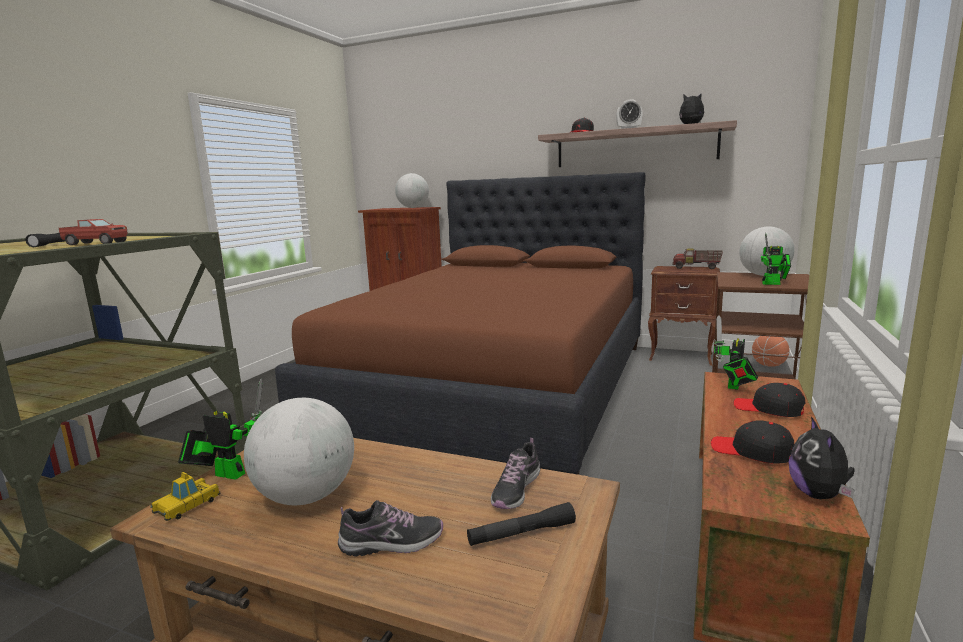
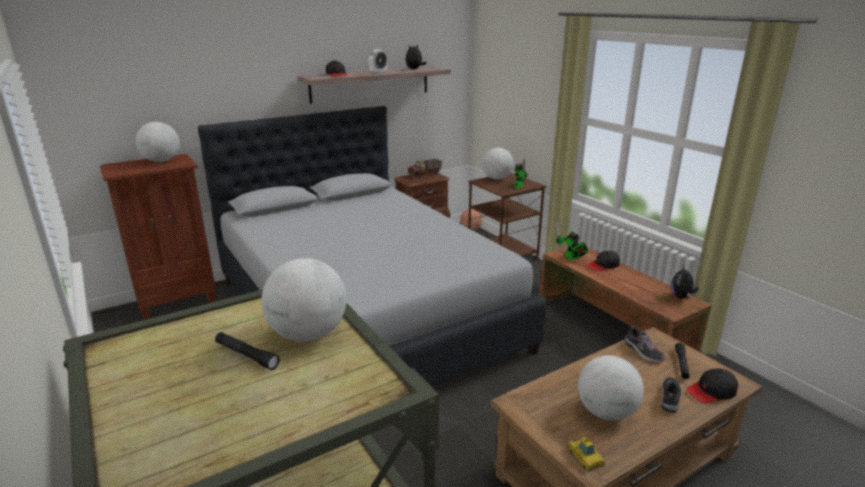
camera: 55 degrees left, 10 degrees up
(96, 243) = (308, 334): toy truck -> globe
(226, 473) = (551, 436): toy robot -> none
(497, 386) = (364, 313): brown bed -> grey bed
(751, 451) = (639, 290): black cap -> black cap (711, 392)
(819, 495) = (681, 297): plush toy -> plush toy turned 60 degrees clockwise

